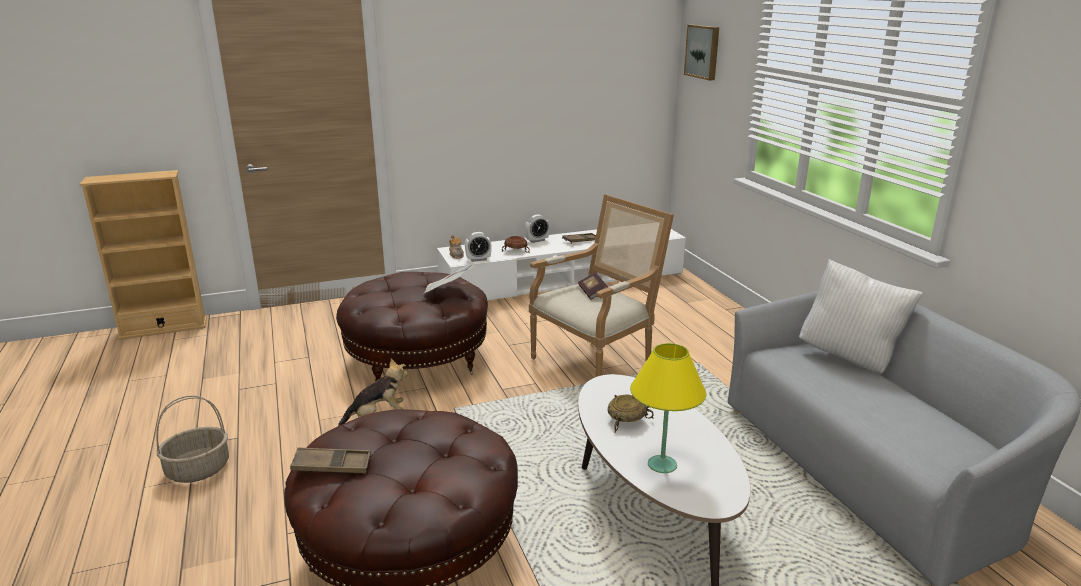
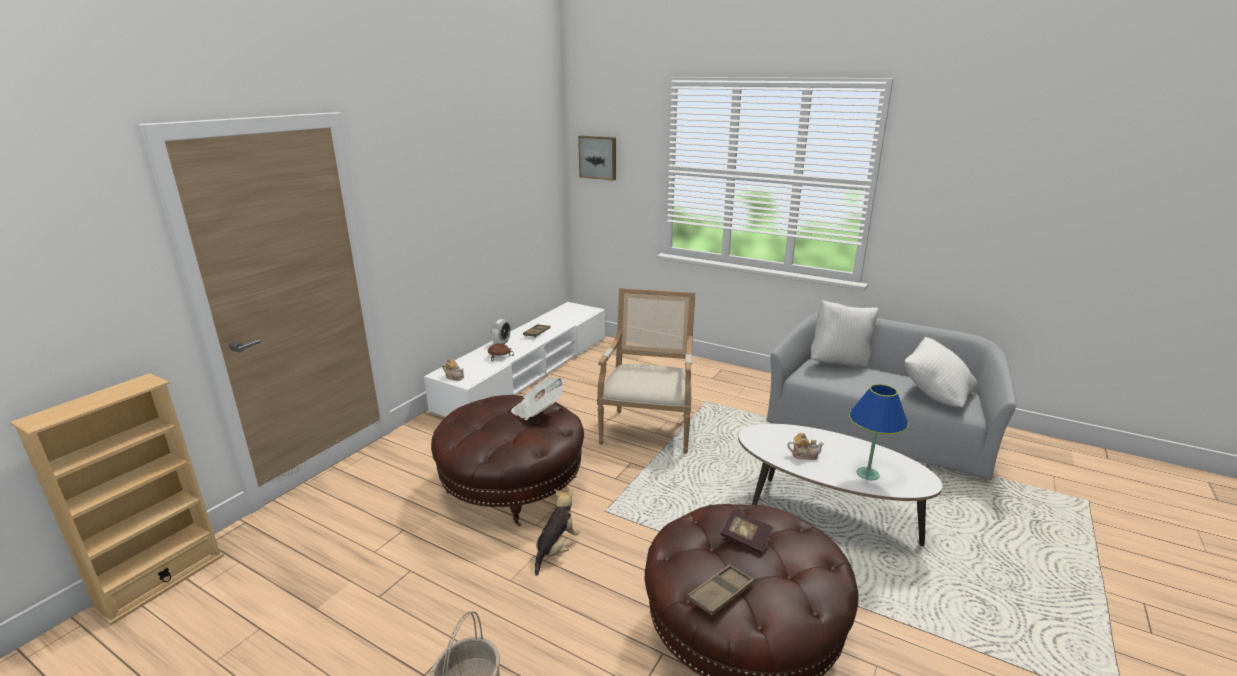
camera: 40 degrees left, 0 degrees up
(478, 259) = (481, 375): alarm clock -> none
(592, 292) = (641, 371): book -> book (746, 539)
(626, 419) = (804, 455): beige bowl -> teapot
(662, 464) = (867, 474): yellow table lamp -> blue table lamp
(923, 435) = (935, 395): none -> white pillow

